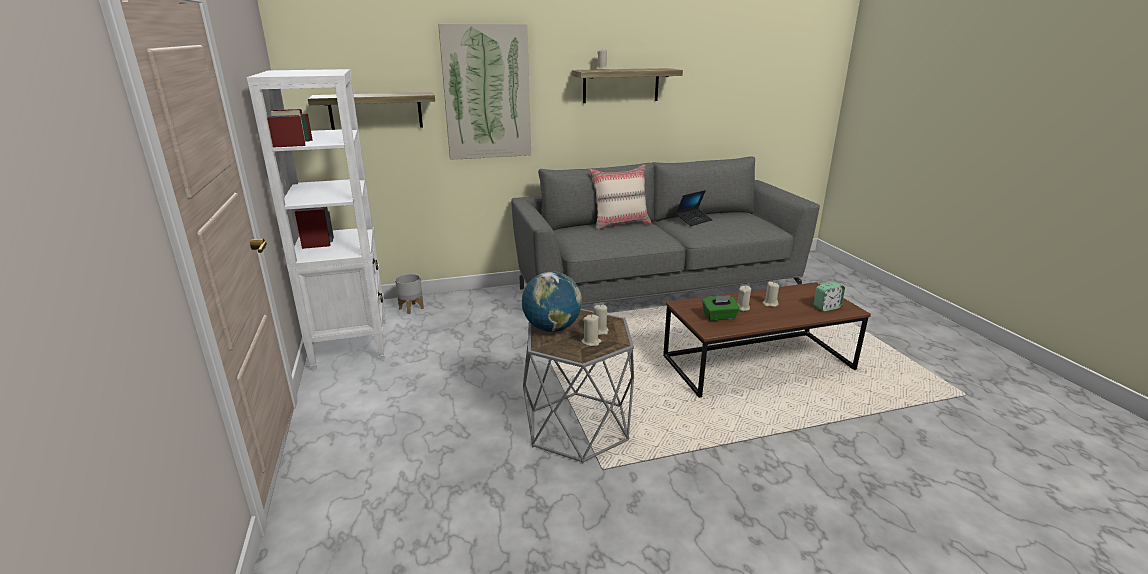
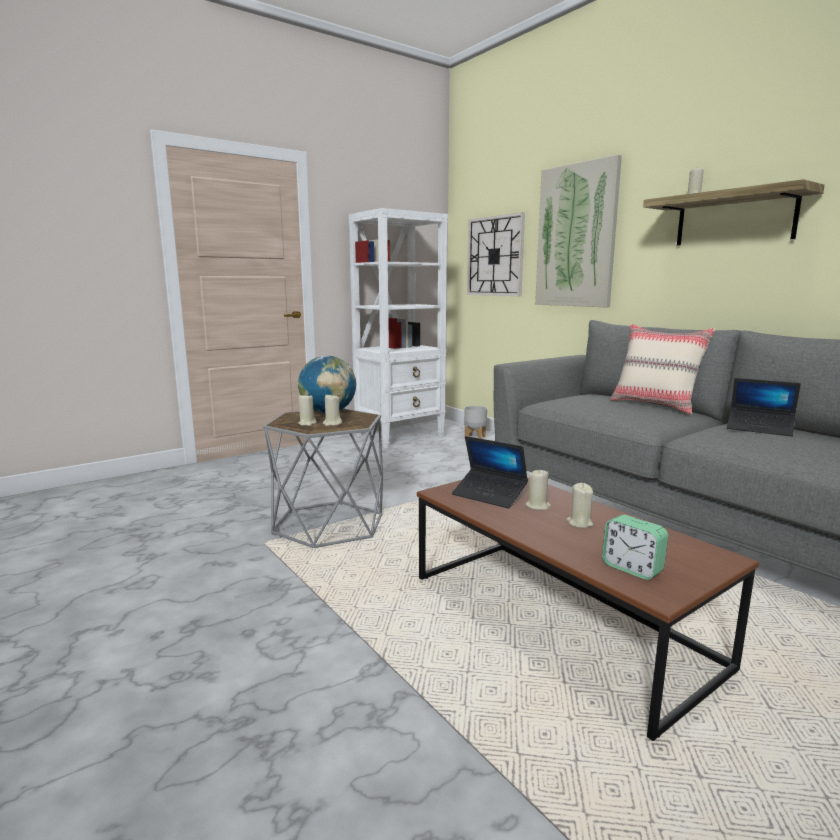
camera: 70 degrees right, 10 degrees down
(376, 111) = (495, 256): shelf -> wall clock
(719, 317) = (489, 495): green tissue box -> laptop

